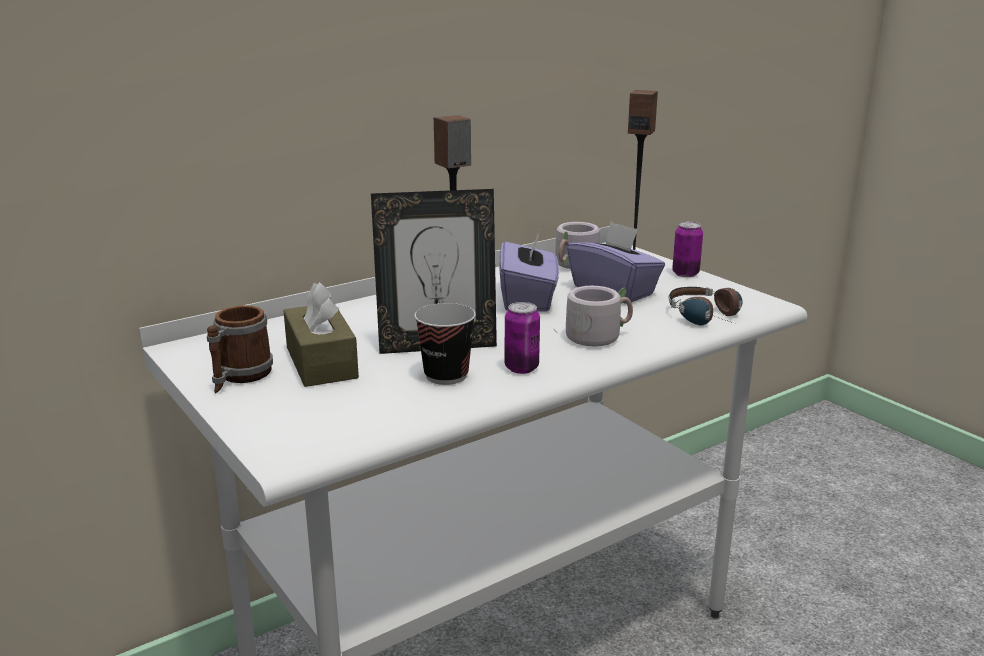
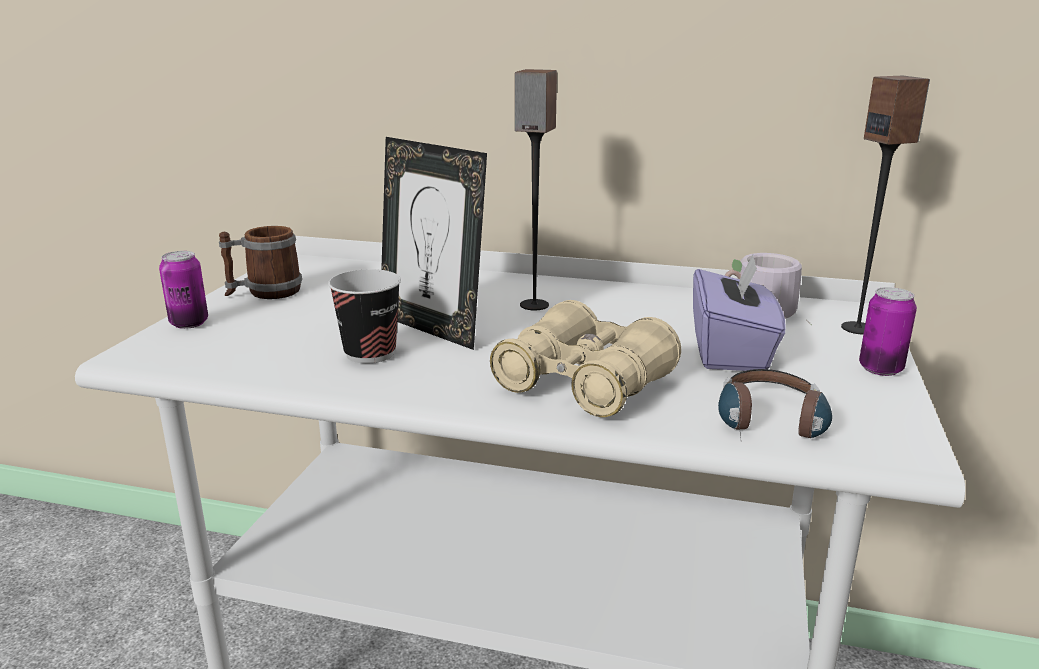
camera: 50 degrees right, 0 degrees up
(321, 362) = (330, 304): brown tissue box -> none
(521, 368) = (437, 377): can -> can (189, 323)
(528, 299) = (617, 324): purple tissue box -> none
(597, 336) = (584, 384): grey mug -> beige binoculars

